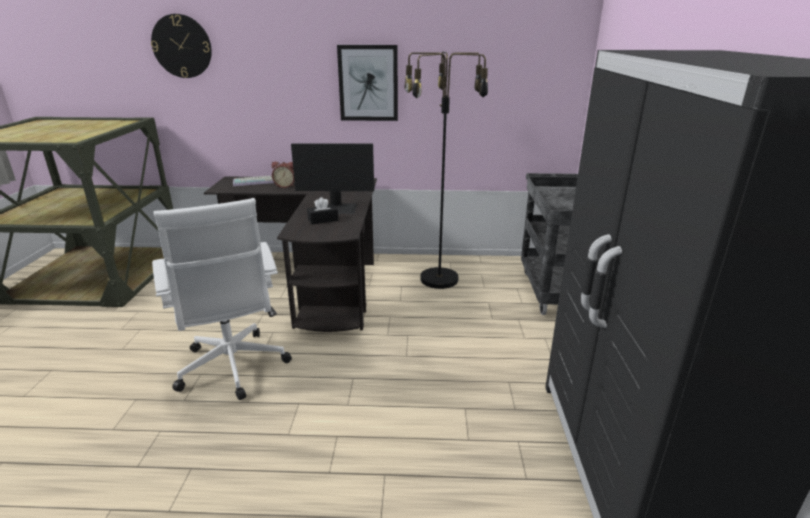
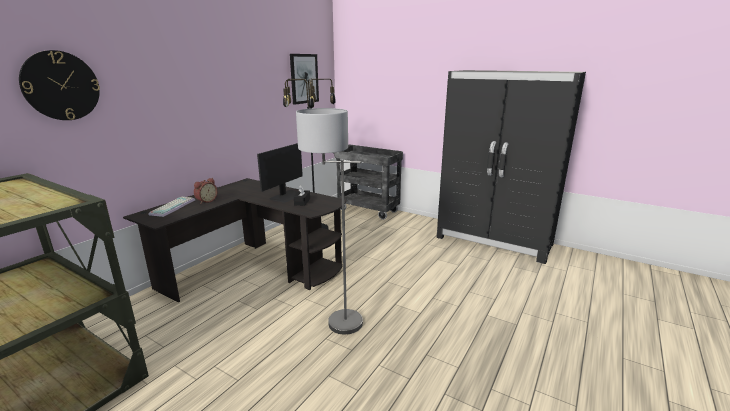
camera: 60 degrees left, 5 degrees down
(233, 369) = (335, 322): white office chair -> grey floor lamp
(368, 83) = (234, 106): picture -> picture (304, 78)

